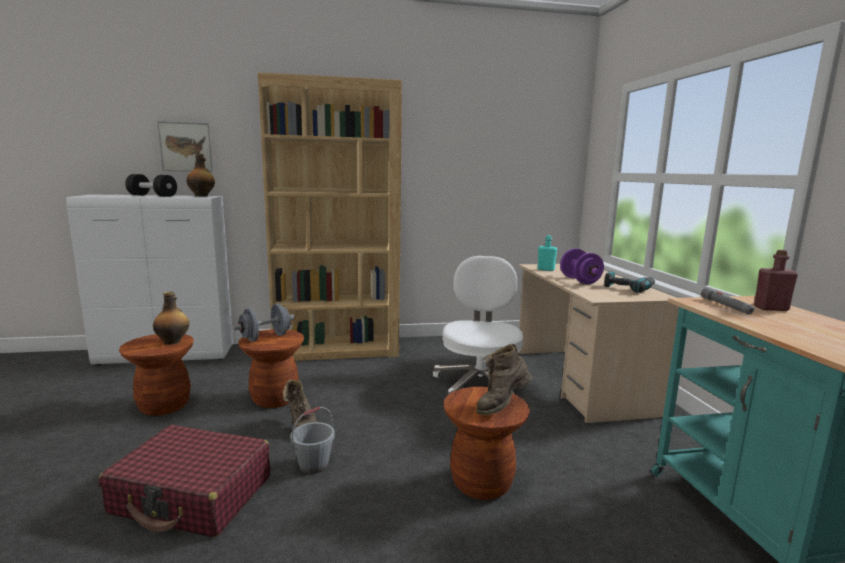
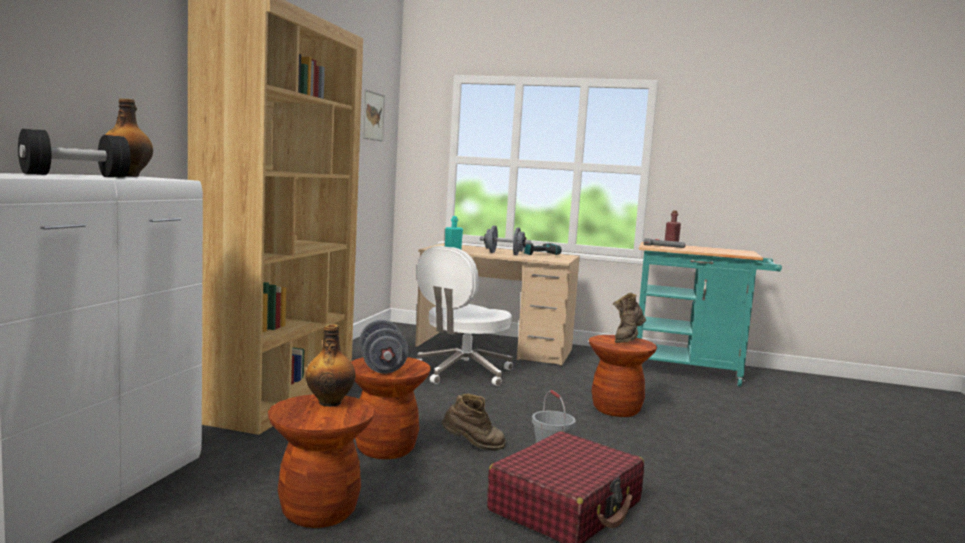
camera: 65 degrees left, 5 degrees down
(186, 147) = (77, 80): picture -> picture (372, 116)
(479, 385) = (462, 372): white office chair -> white office chair turned 90 degrees counterclockwise
(501, 406) = (627, 340): brown boot -> brown boot turned 45 degrees clockwise
(580, 281) = (504, 254): purple dumbbell -> grey dumbbell

